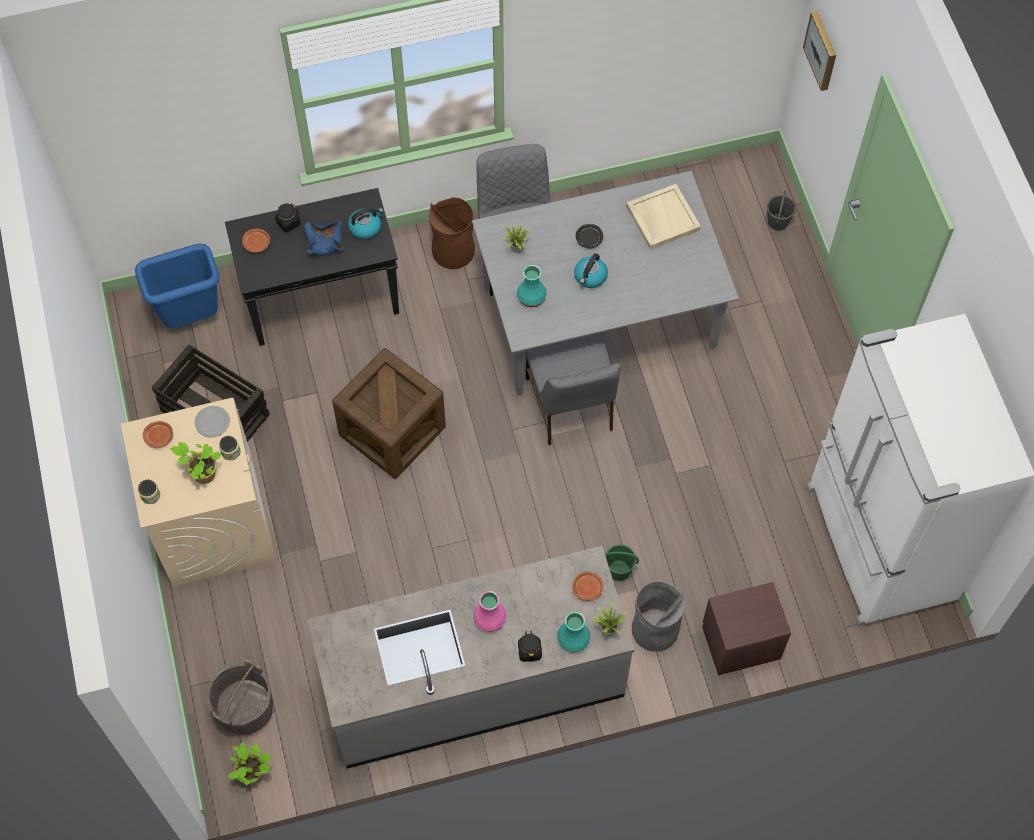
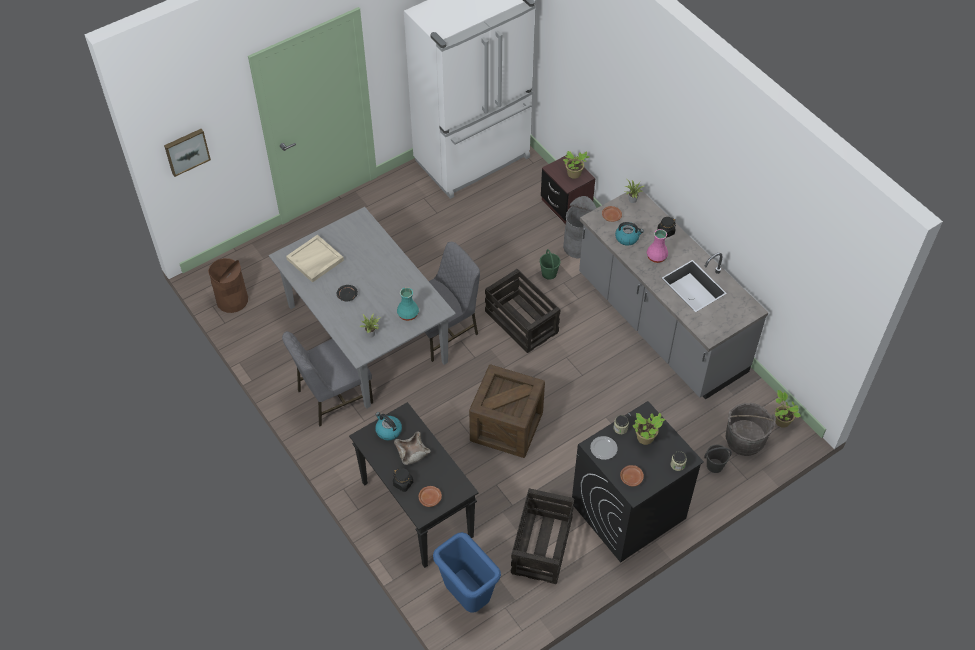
camera: 110 degrees left, 10 degrees down
(213, 524) = (628, 511): beige washing machine -> black washing machine
(324, 242) = (412, 453): blue bowl -> beige bowl
(453, 250) = (342, 438): brown trash can -> brown trash can (232, 300)
(547, 505) = (522, 322): none -> crate
(574, 639) = (646, 214): turquoise vase -> none
(590, 277) = (378, 286): kettle -> kettle (627, 238)
(742, 622) = (574, 174): none -> potted plant
(777, 221) = (253, 256): grey bucket -> grey bucket (714, 466)

